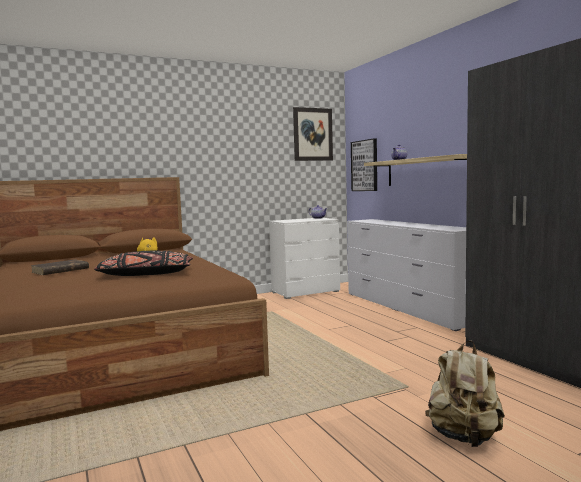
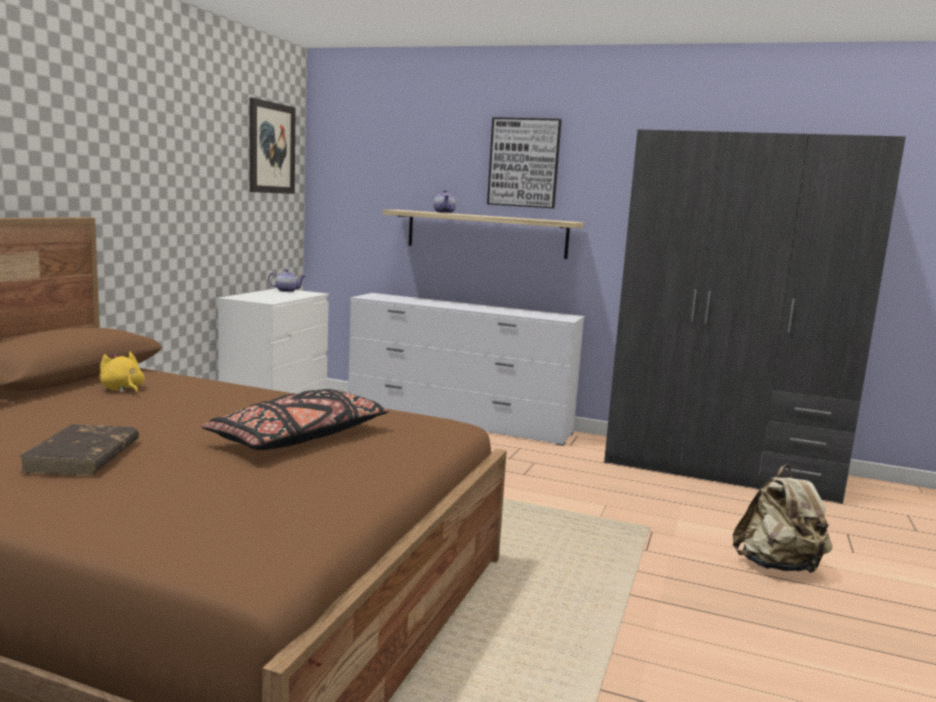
camera: 45 degrees left, 5 degrees up
(365, 165) = (354, 209): picture -> picture (524, 163)

